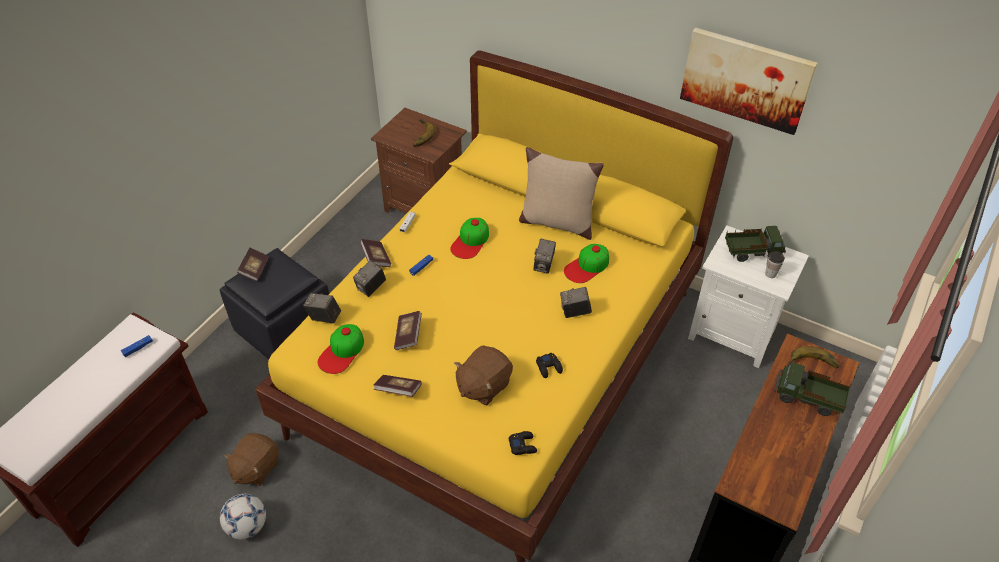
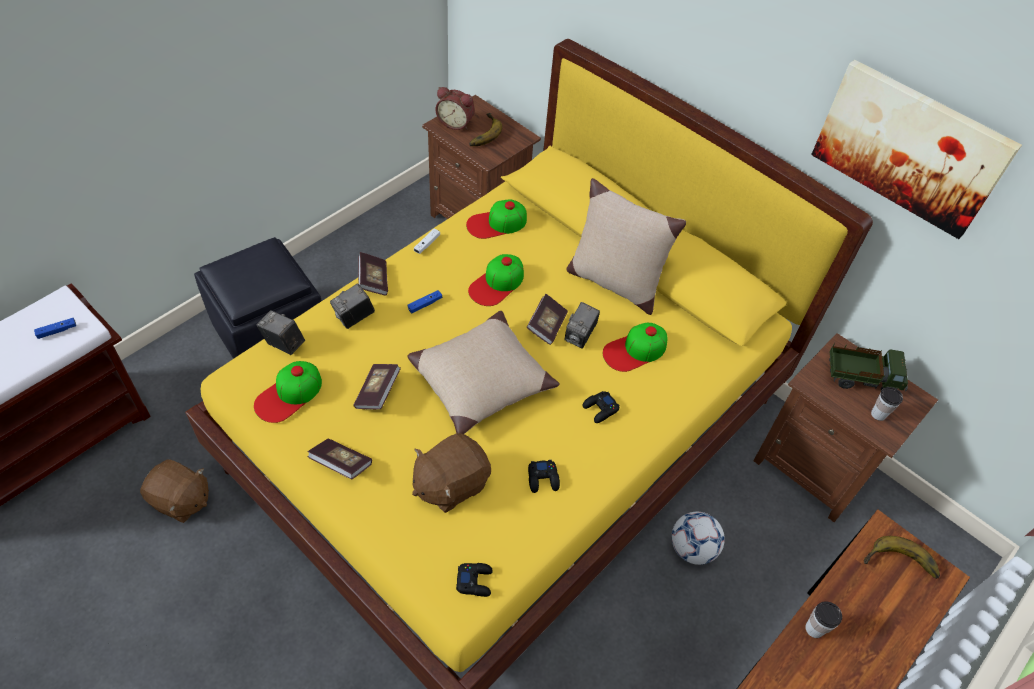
camera: 10 degrees right, 5 degrees up
(247, 526) = (147, 573): football -> football (692, 548)
(255, 269) = (238, 259): book -> book (546, 326)
(256, 468) = (181, 500): brown plush toy -> brown plush toy turned 105 degrees counterclockwise
(397, 131) = (456, 123): none -> alarm clock
(455, 198) = (496, 223): none -> cap
(481, 310) = (481, 380): none -> beige pillow
(575, 312) = (600, 409): camera -> black game controller
(733, 333) = (813, 467): white nightstand -> brown nightstand
(766, 418) = (814, 628): none -> cup
(808, 399) = (881, 615): toy truck -> none

